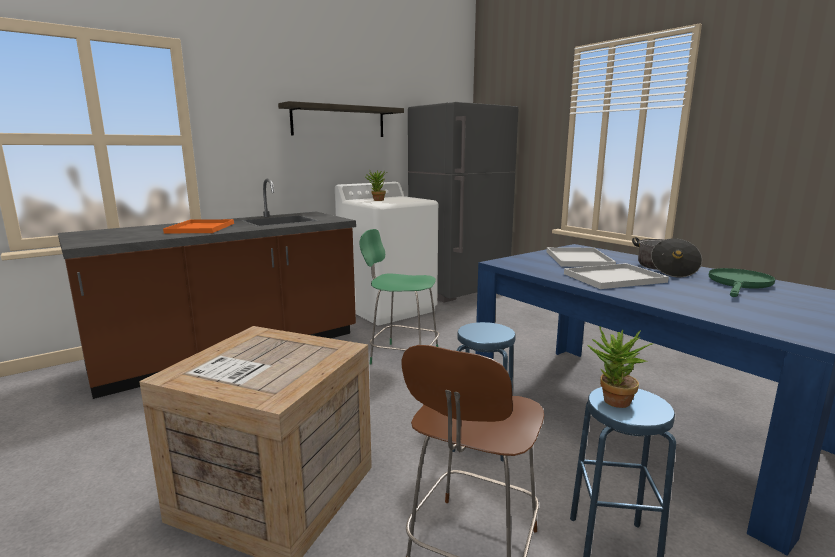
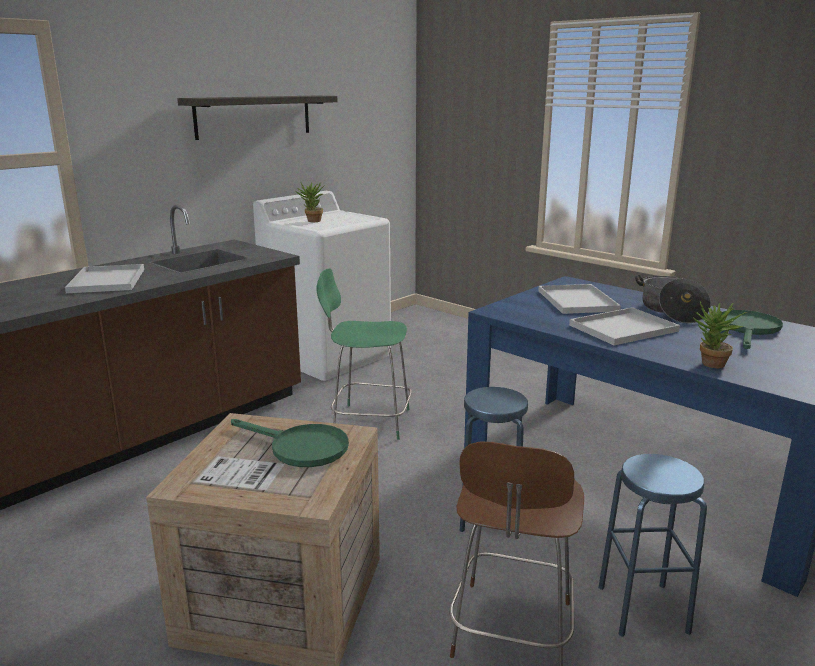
camera: 10 degrees left, 5 degrees up
(200, 228) = (106, 280): orange tray -> white tray
(292, 354) = (300, 448): none -> green frying pan
(459, 291) = (410, 325): grey fridge -> none
(612, 402) = (646, 473): potted plant -> potted plant (710, 365)

